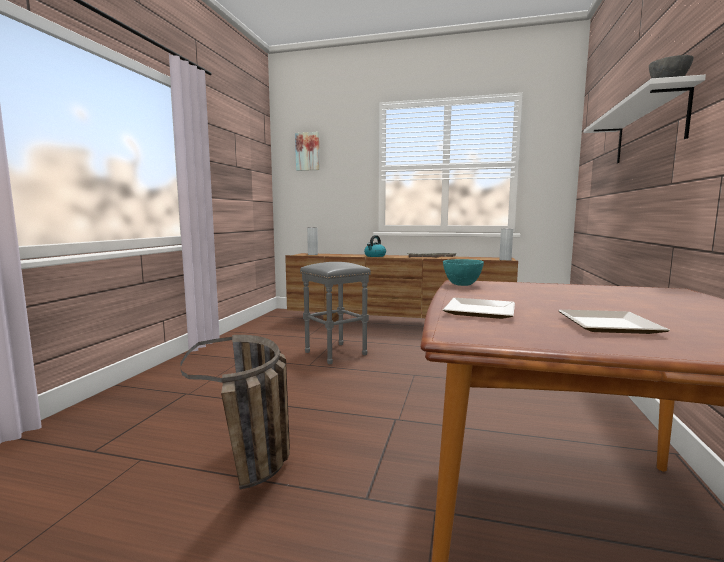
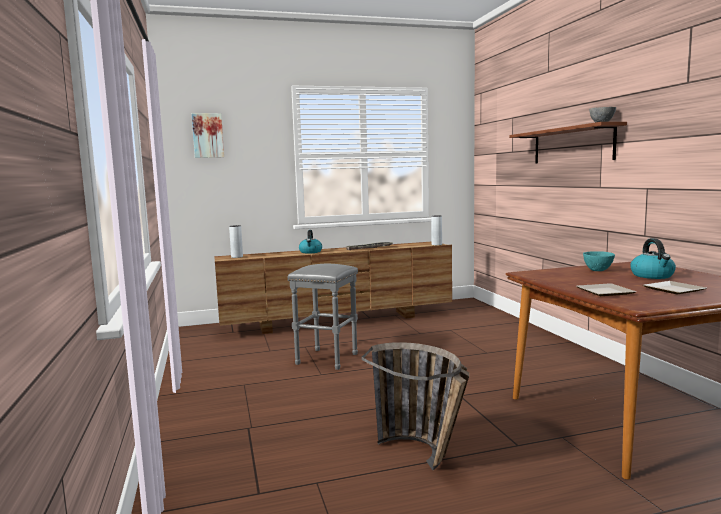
camera: 30 degrees left, 0 degrees up
(463, 285) = (534, 275): turquoise bowl -> turquoise bowl (598, 270)
(638, 305) = (652, 276): none -> kettle
(648, 130) = (572, 145): white shelf -> brown shelf

